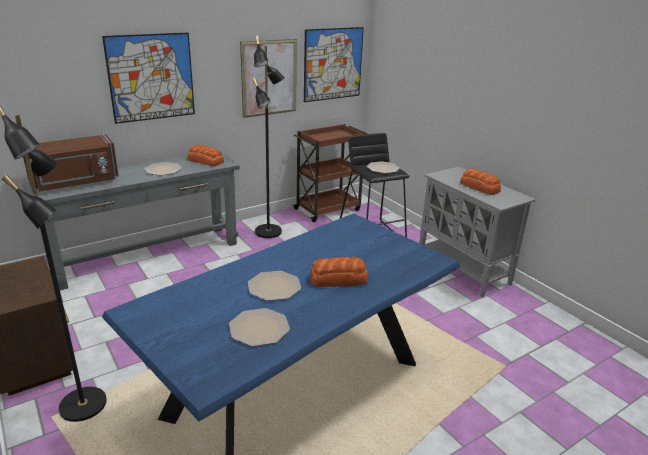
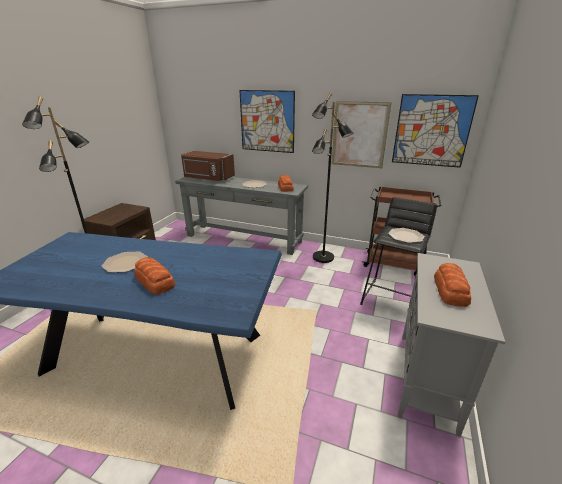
camera: 55 degrees right, 0 degrees up
(259, 328) = (64, 277): plate -> none

